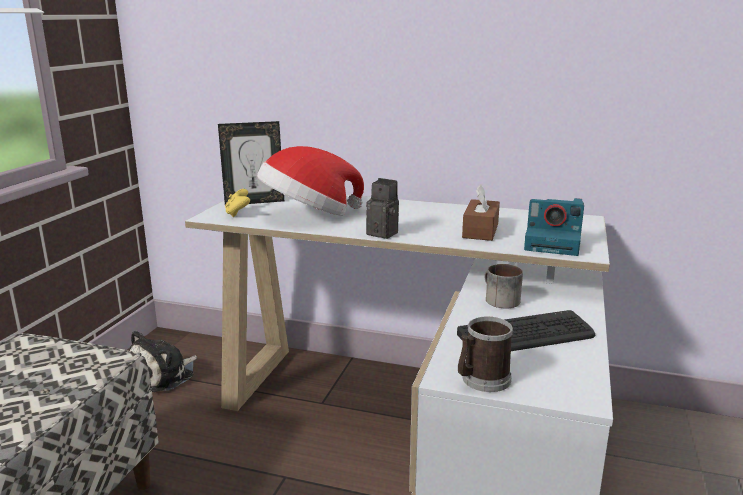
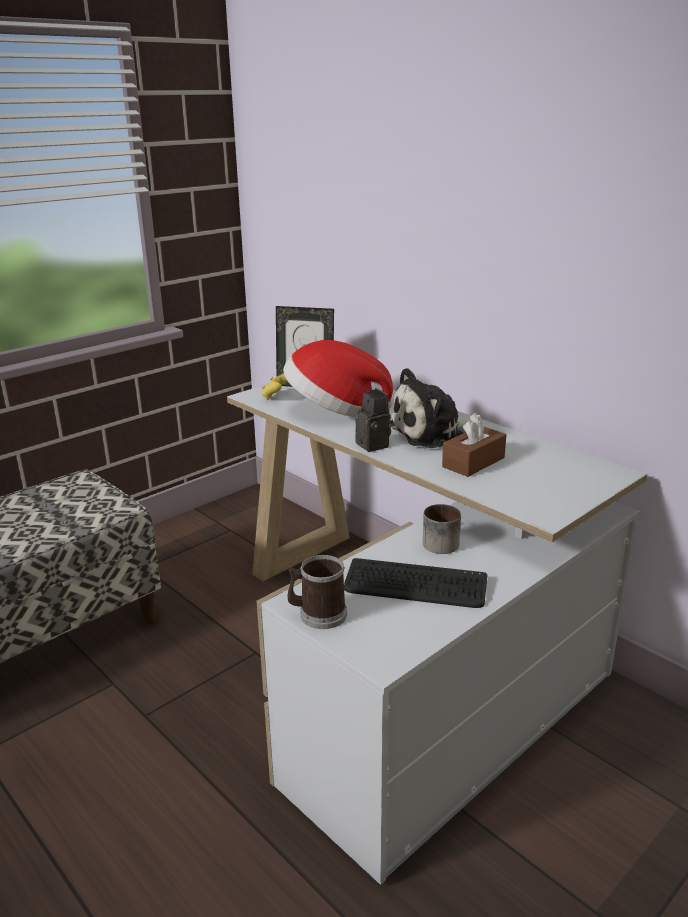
camera: 30 degrees right, 5 degrees up
(165, 375) = (231, 531): plush toy -> plush toy (432, 433)
(554, 244) = (528, 495): camera -> none

